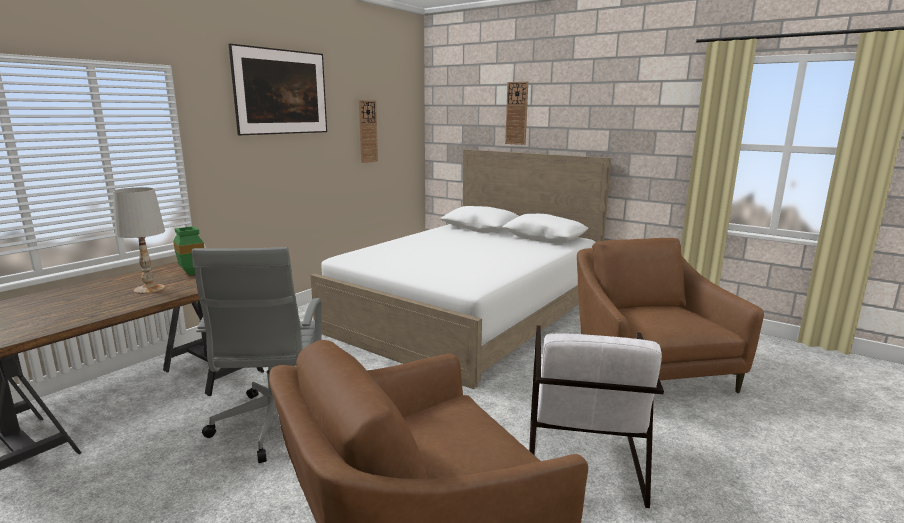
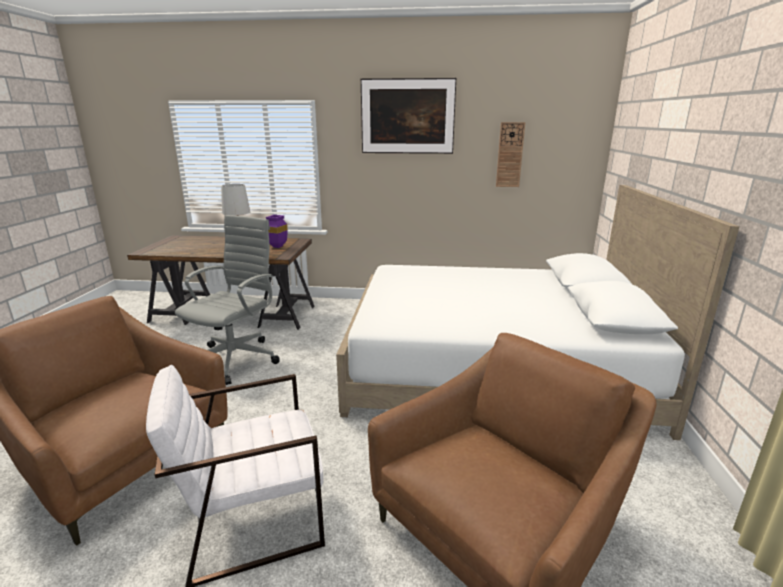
camera: 60 degrees right, 5 degrees up
(191, 273) = (277, 246): green vase -> purple vase
(275, 425) = (236, 359): grey office chair -> grey office chair turned 150 degrees clockwise
(517, 113) = (669, 141): wall clock -> none

